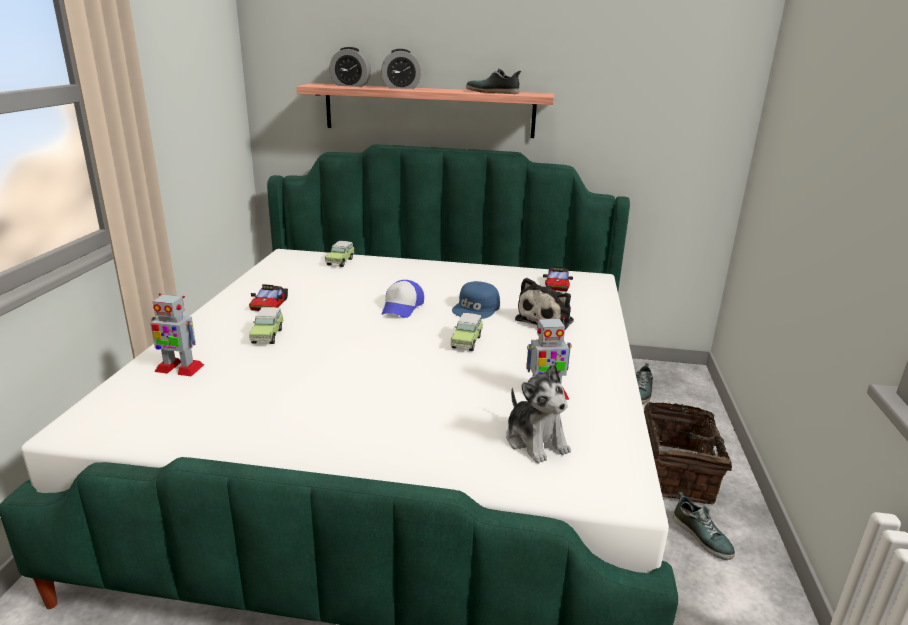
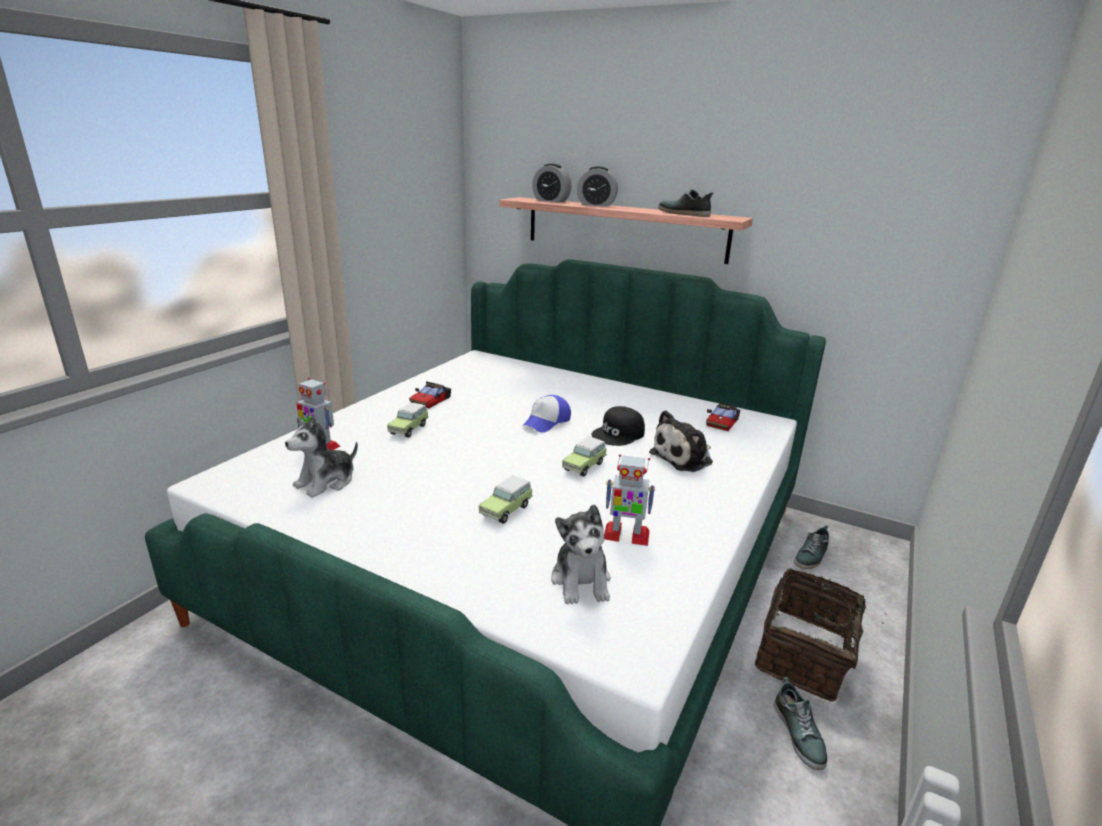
camera: 20 degrees right, 0 degrees up
(216, 403) = (326, 482): none -> plush toy
(340, 261) = (521, 369): toy car -> toy car (507, 509)
(477, 308) = (619, 434): blue cap -> black cap

